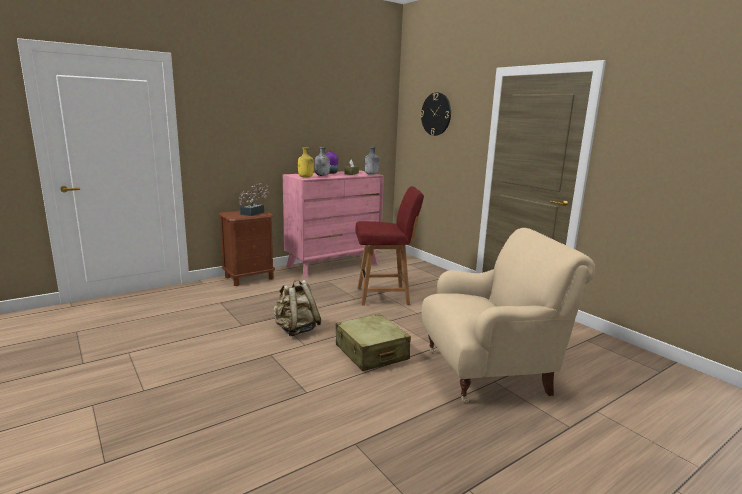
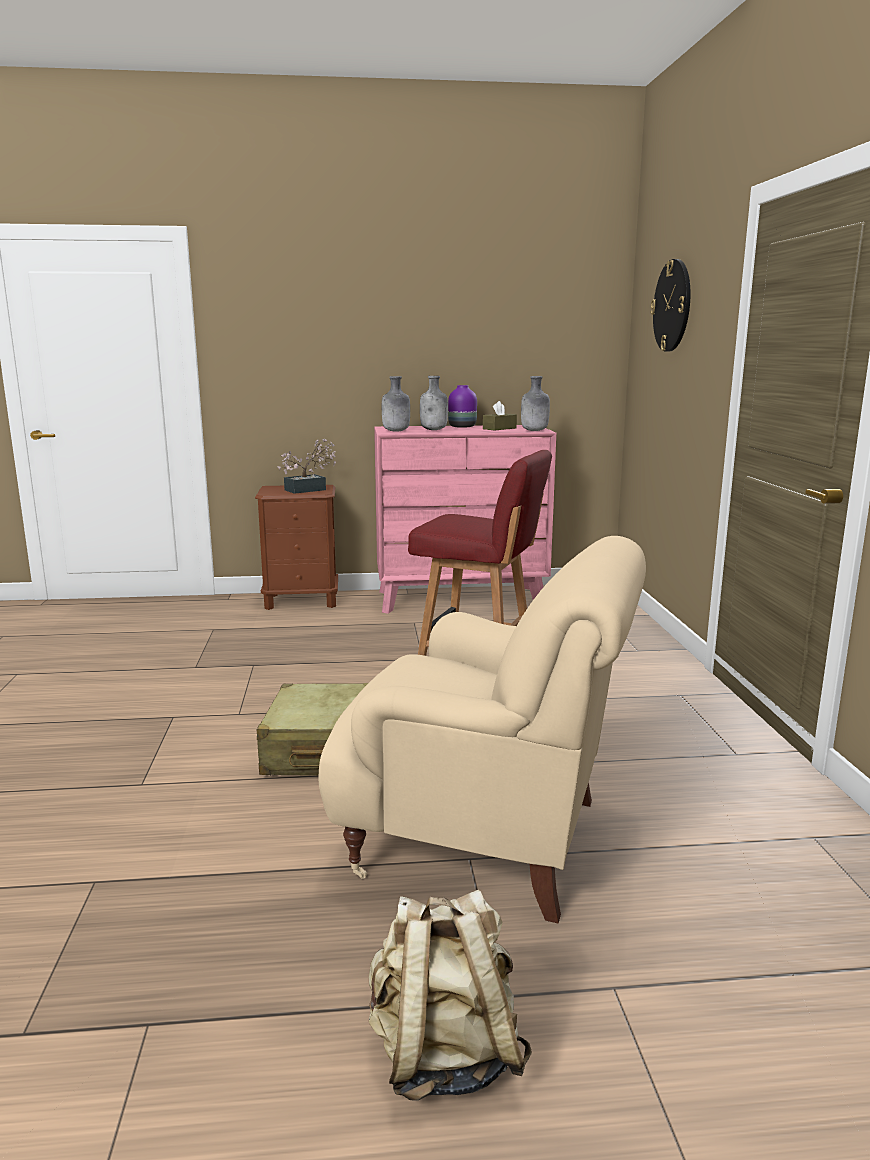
camera: 30 degrees right, 0 degrees up
(296, 330) = (259, 689): beige backpack -> beige backpack (443, 1054)
(306, 177) = (396, 431): yellow bottle -> grey bottle

